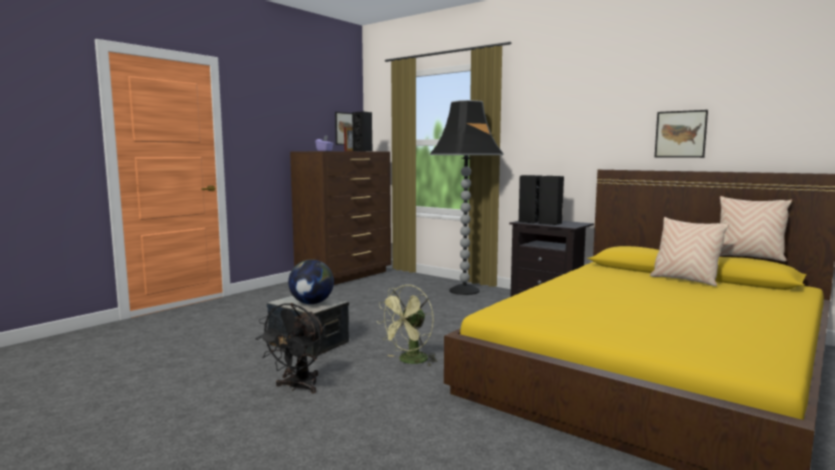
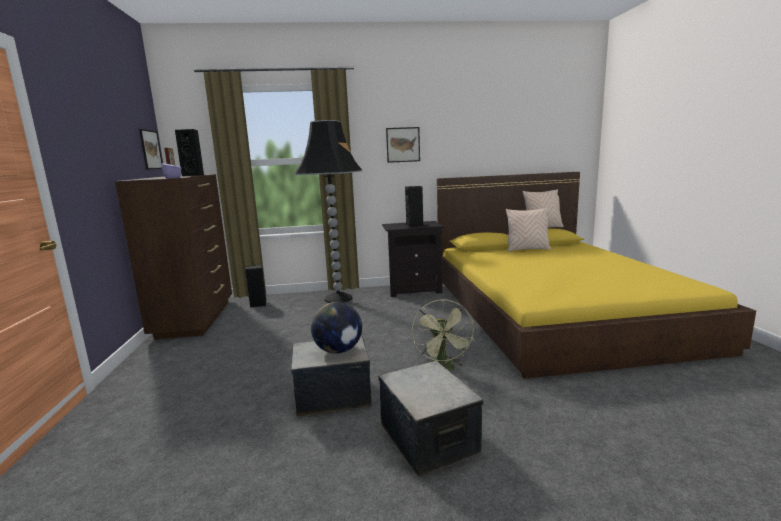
camera: 45 degrees left, 5 degrees up
(297, 387) = (429, 438): black fan -> storage box
(529, 221) = (396, 226): black speaker -> black speaker (258, 304)
(680, 134) = (489, 149): picture -> picture (403, 144)

